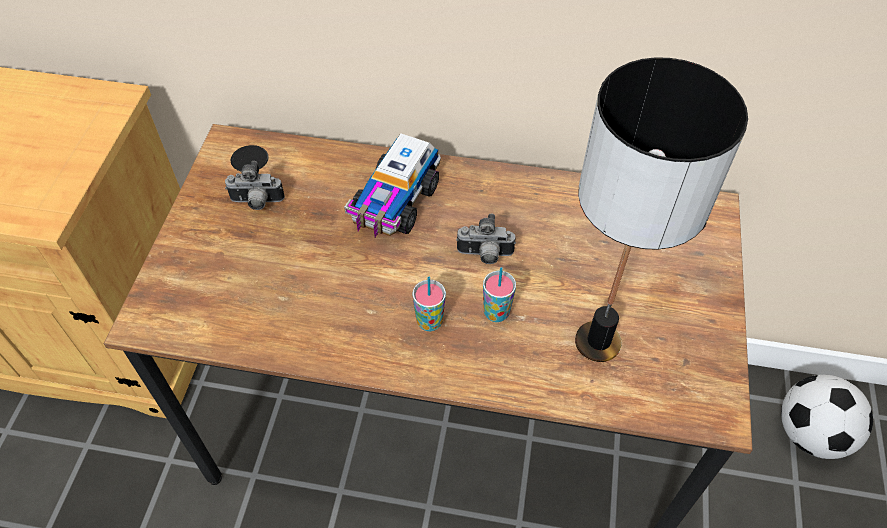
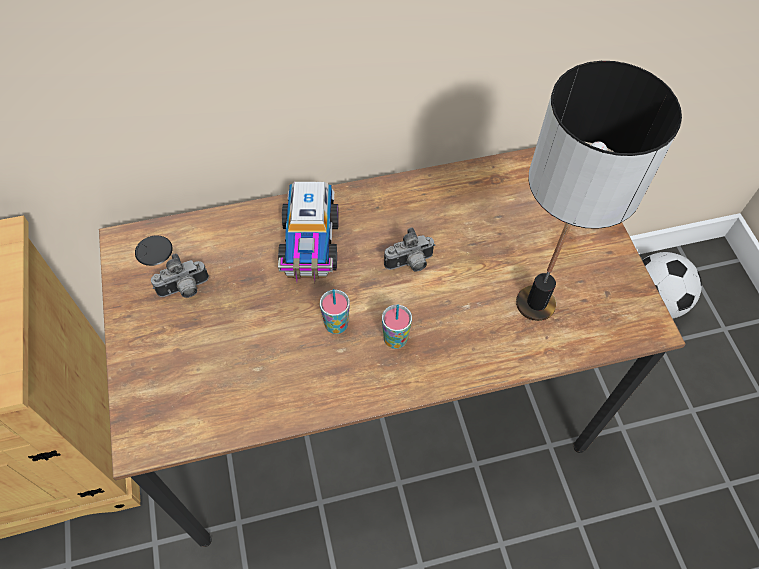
camera: 25 degrees left, 5 degrees up
(496, 313) = (445, 310): cup -> cup (336, 325)

